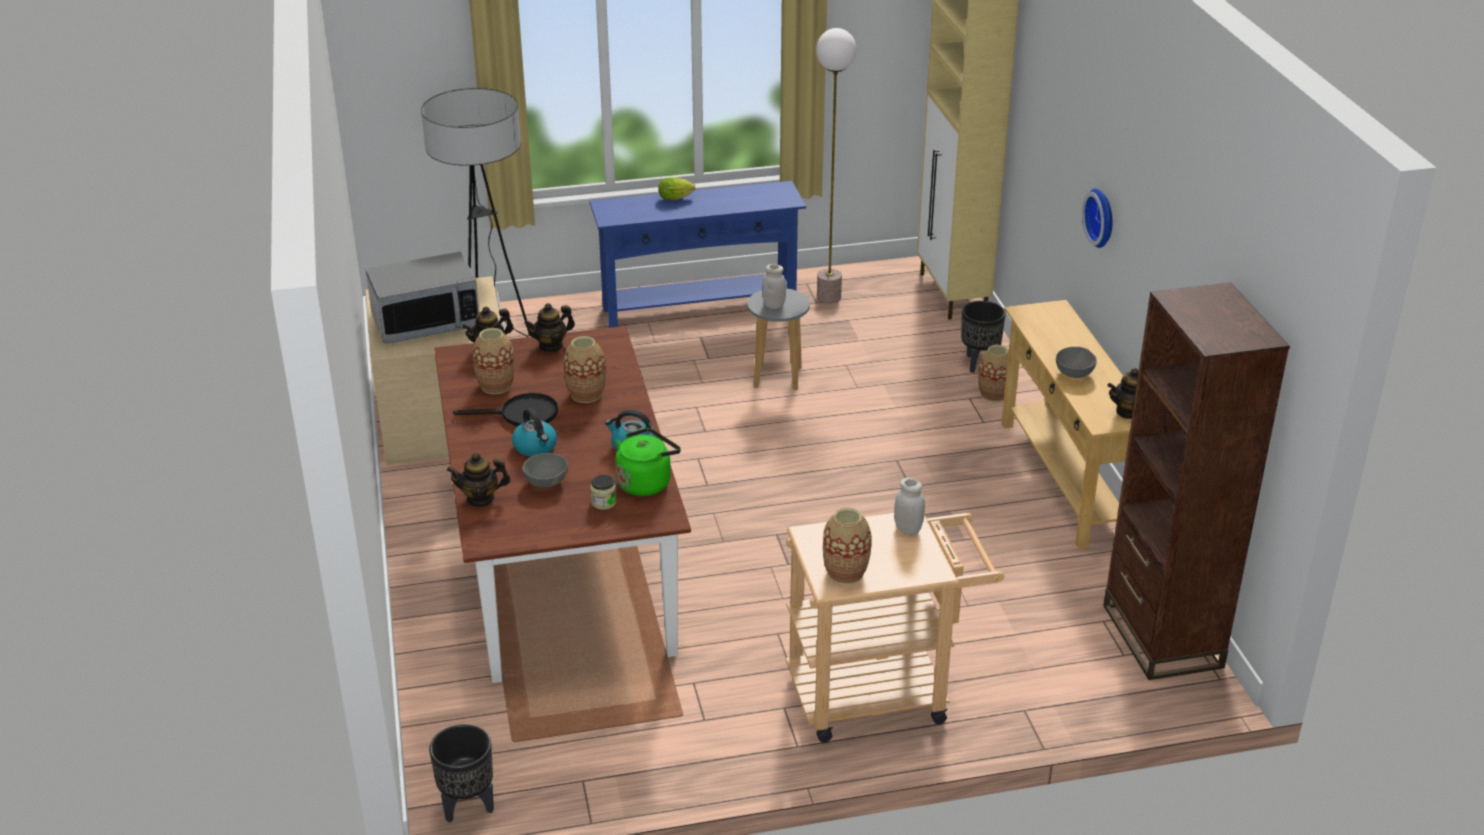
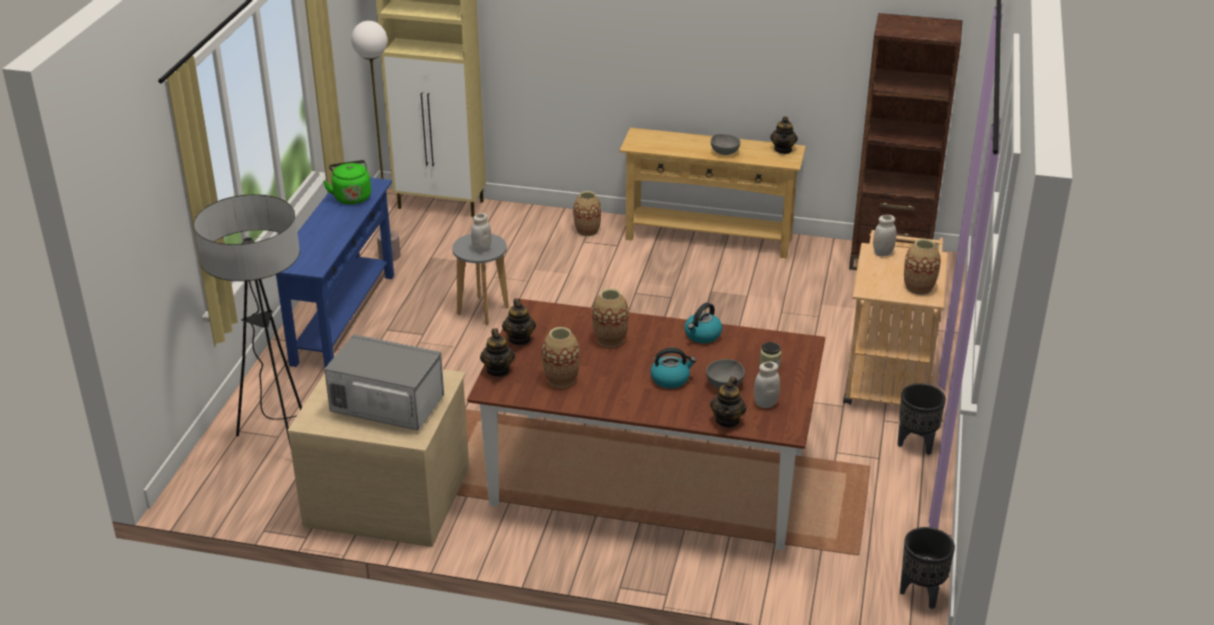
camera: 65 degrees left, 0 degrees up
(426, 322) = (387, 406): microwave -> microwave turned 75 degrees counterclockwise
(521, 415) = (617, 376): black frying pan -> none
(526, 516) = (765, 403): none -> white jar
(646, 482) = (755, 340): green kettle -> green kettle (351, 196)
(677, 198) = (314, 229): lettuce -> none
(979, 363) = (543, 224): black planter -> black planter (916, 444)
(1102, 217) = (668, 47): wall clock -> none

